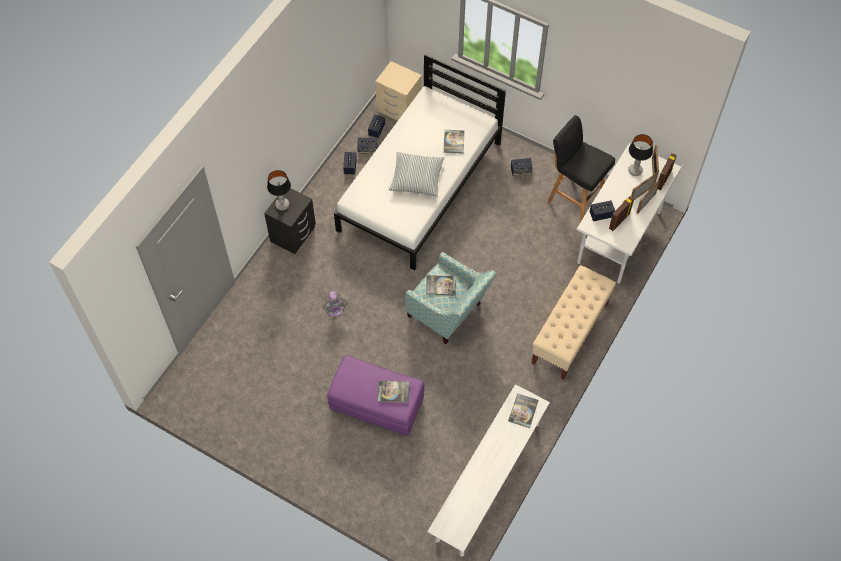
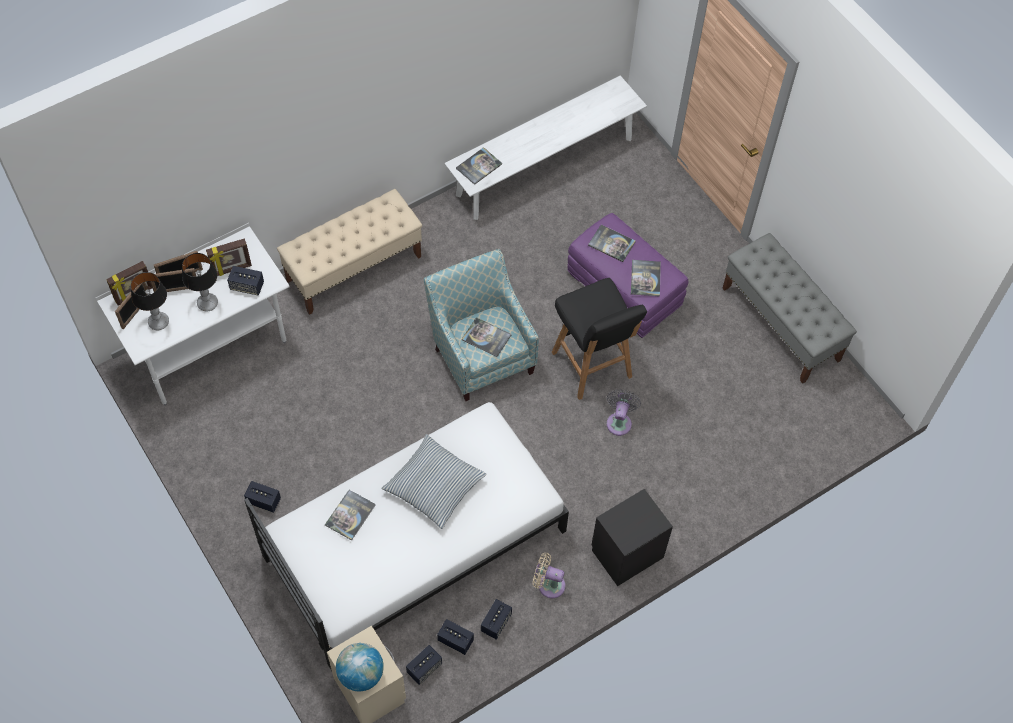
camera: 155 degrees left, 0 degrees up
(253, 431) = (781, 324): none -> grey bench
(282, 205) = (642, 526): table lamp -> table lamp (208, 303)
(331, 198) = (548, 584): none -> beige fan
(356, 376) = (645, 278): none -> book
(397, 73) = (361, 674): none -> globe
(574, 198) = (223, 428): black stool -> black stool (592, 366)

